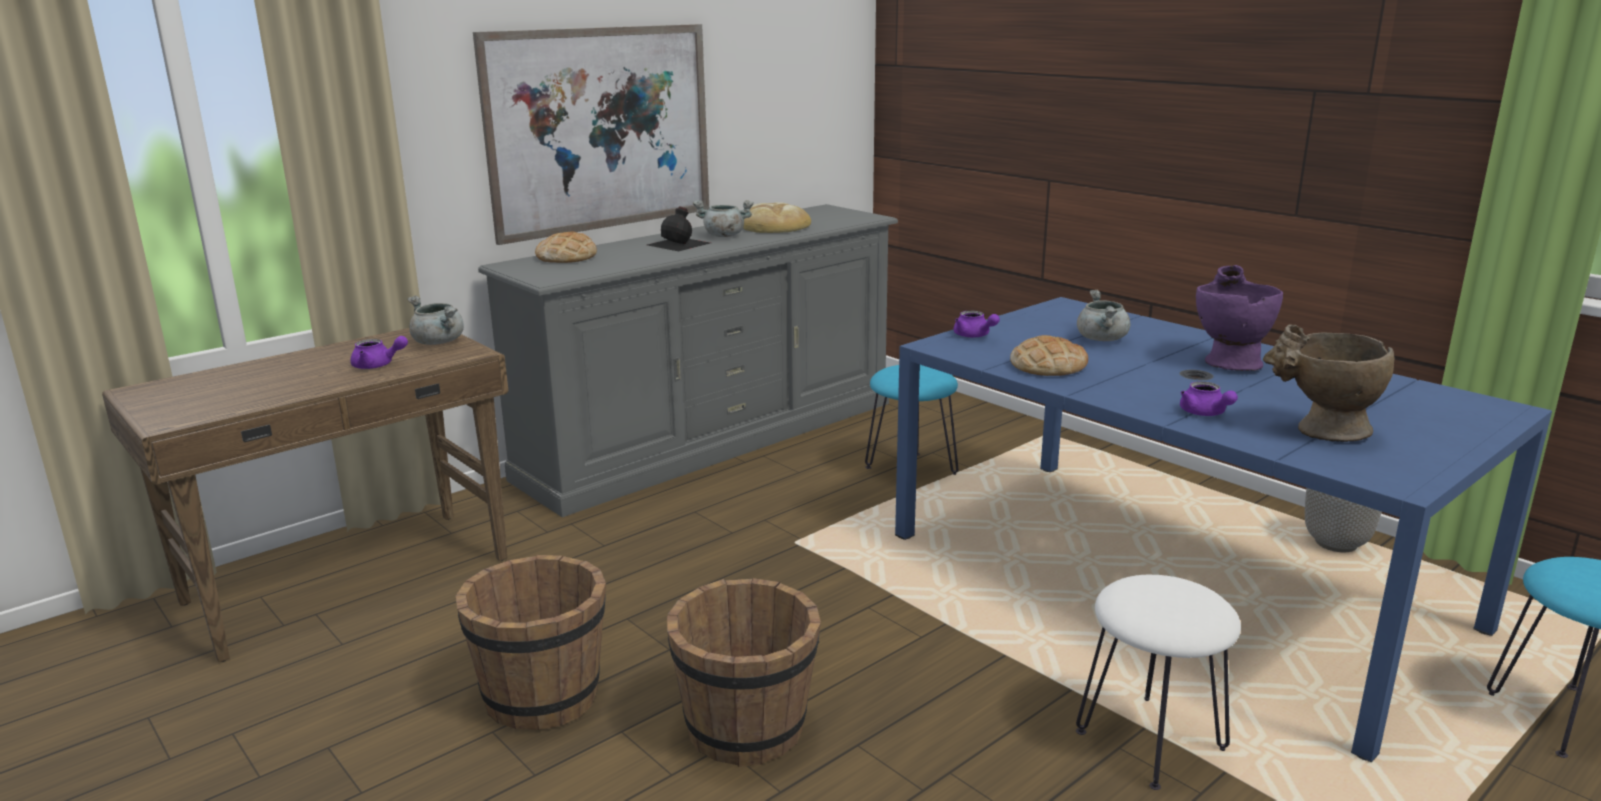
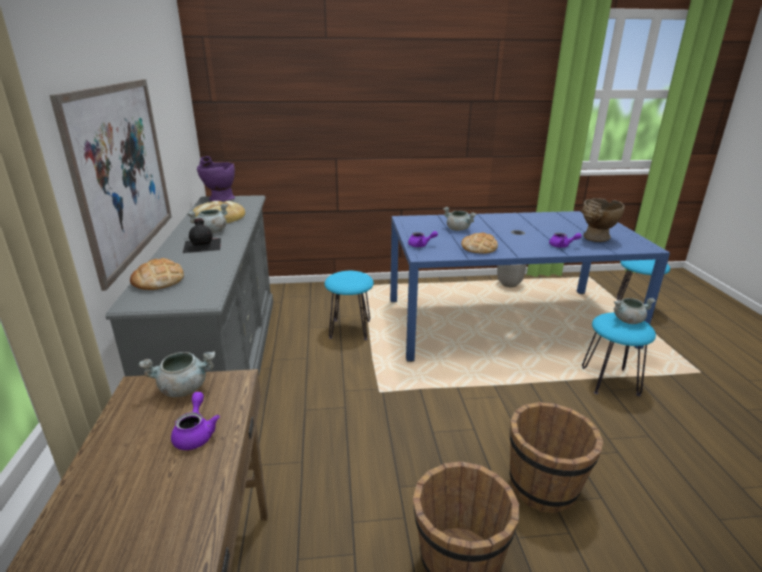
camera: 55 degrees left, 5 degrees up
(378, 365) = (196, 434): purple teapot -> purple teapot turned 45 degrees counterclockwise
(1150, 741) = (609, 381): white stool -> turquoise stool
(1184, 601) = (628, 320): none -> grey cooking pot
(1227, 362) = (510, 224): purple vase -> purple vase (218, 199)

